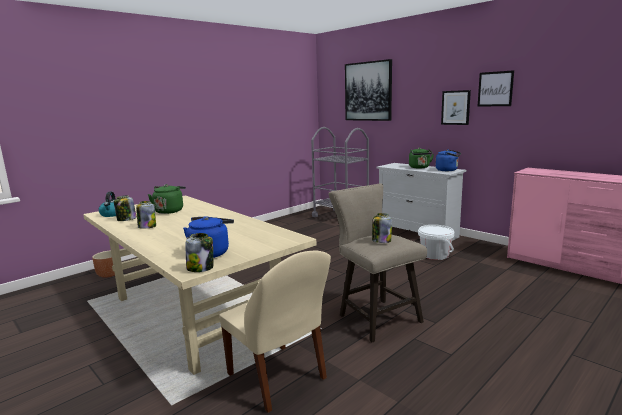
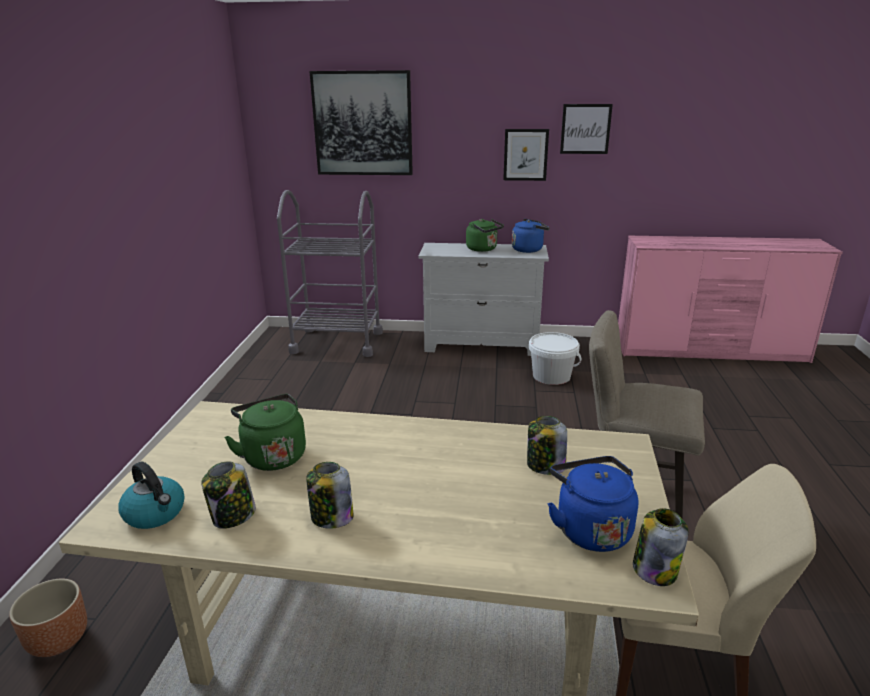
camera: 40 degrees left, 10 degrees up
(381, 241) = (666, 401): jar -> jar (545, 466)

